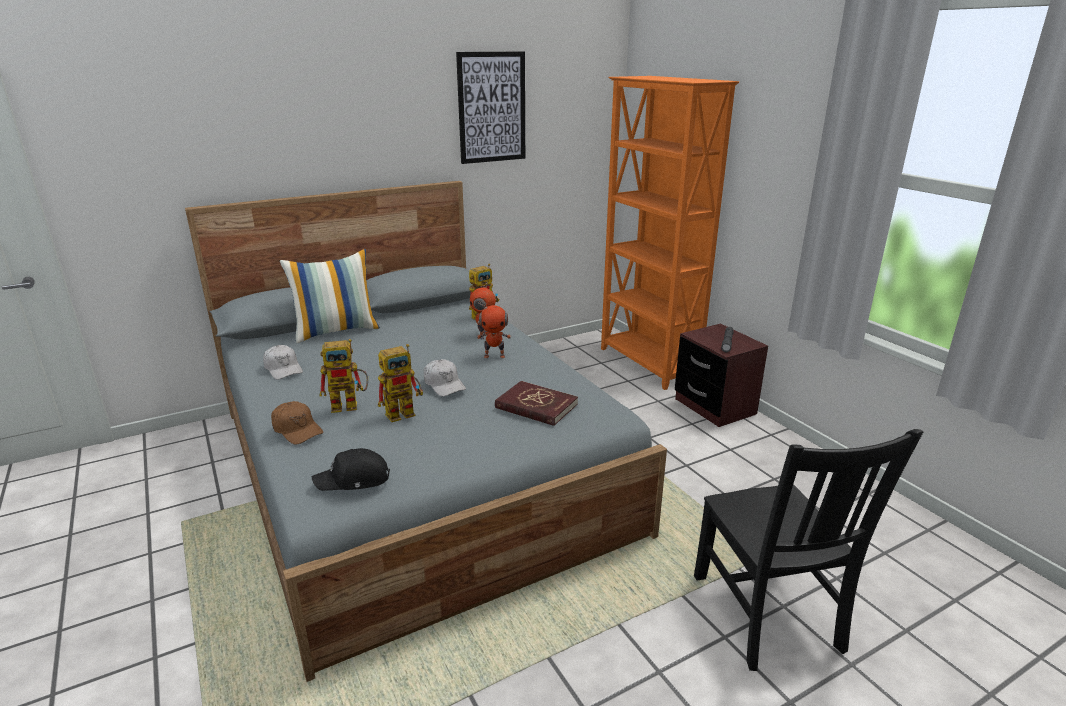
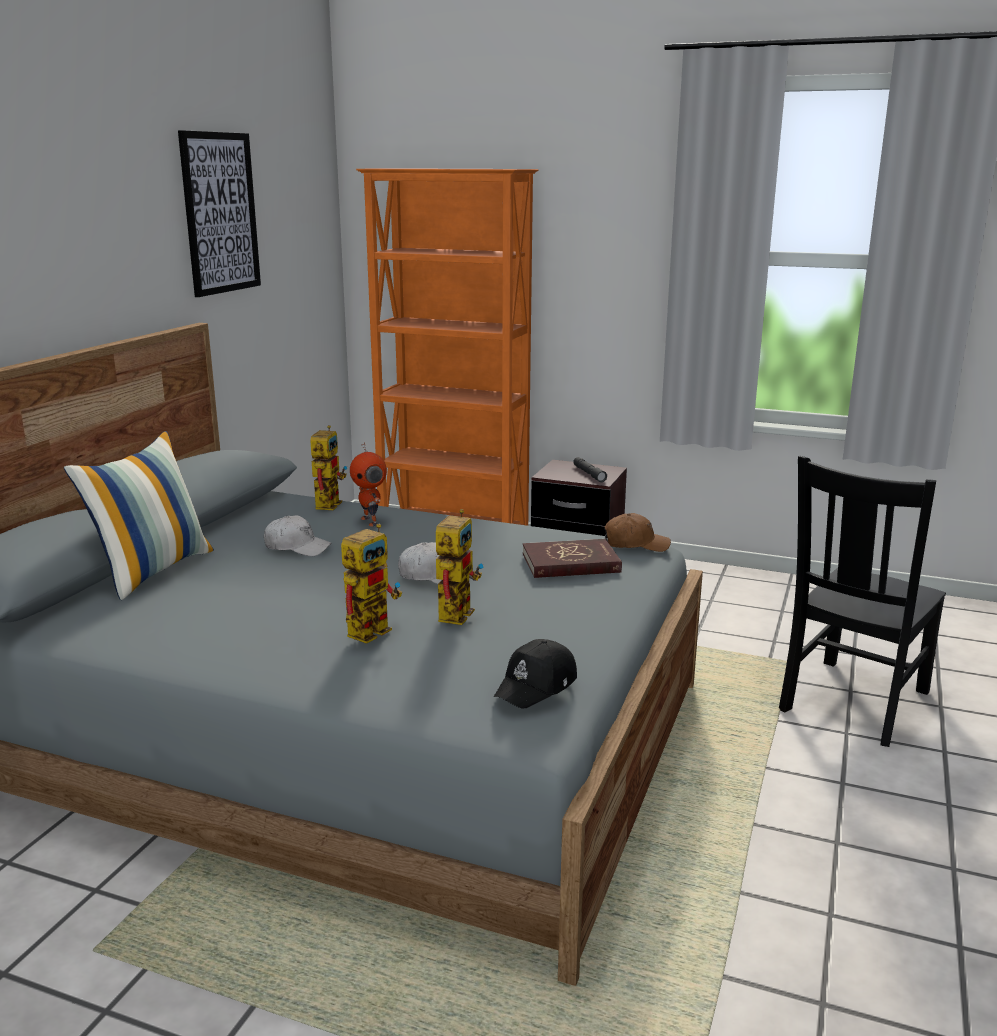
camera: 40 degrees left, 5 degrees down
(283, 369) = (173, 630): white cap -> white cap (297, 547)
(297, 430) = (356, 676): brown cap -> brown cap (635, 544)
(494, 356) = (428, 536): toy robot -> none
(768, 616) = (852, 703): black chair -> black chair turned 90 degrees clockwise

